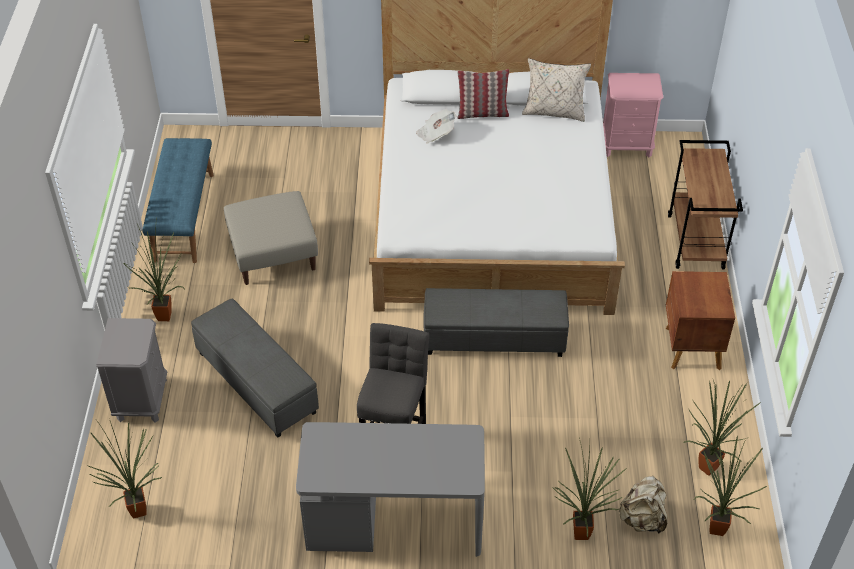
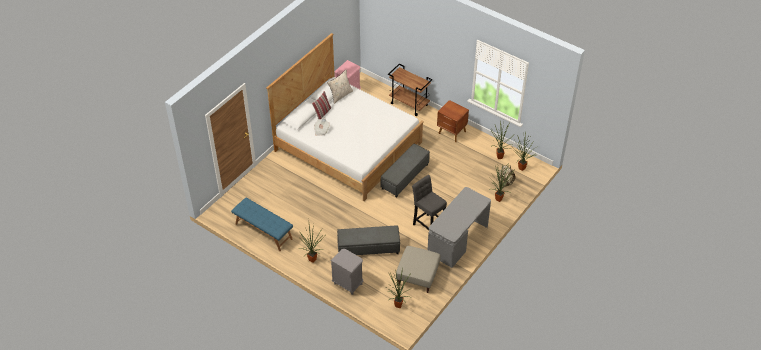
camera: 55 degrees left, 0 degrees up
(273, 254) = (309, 215): beige ottoman -> beige ottoman (417, 276)

